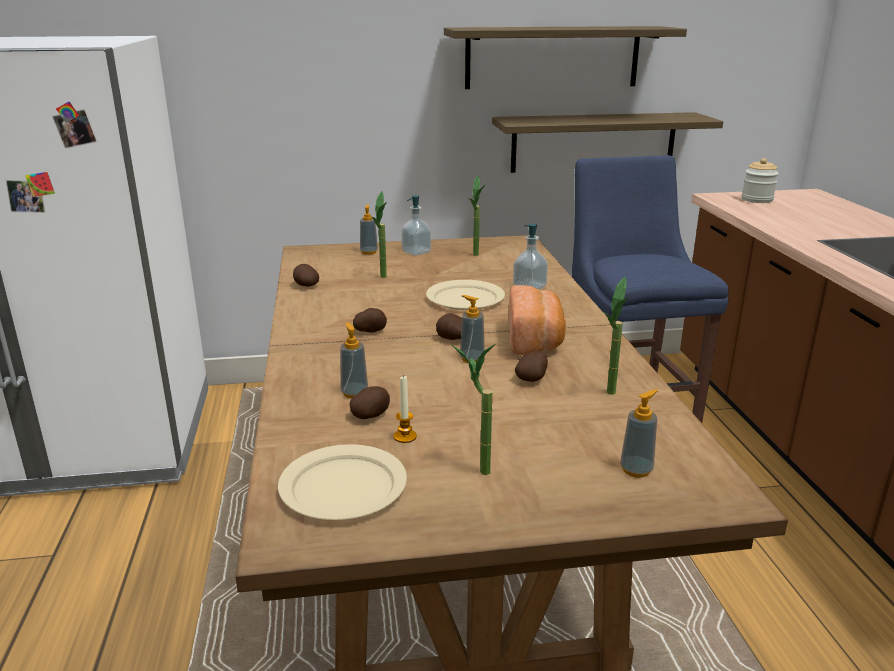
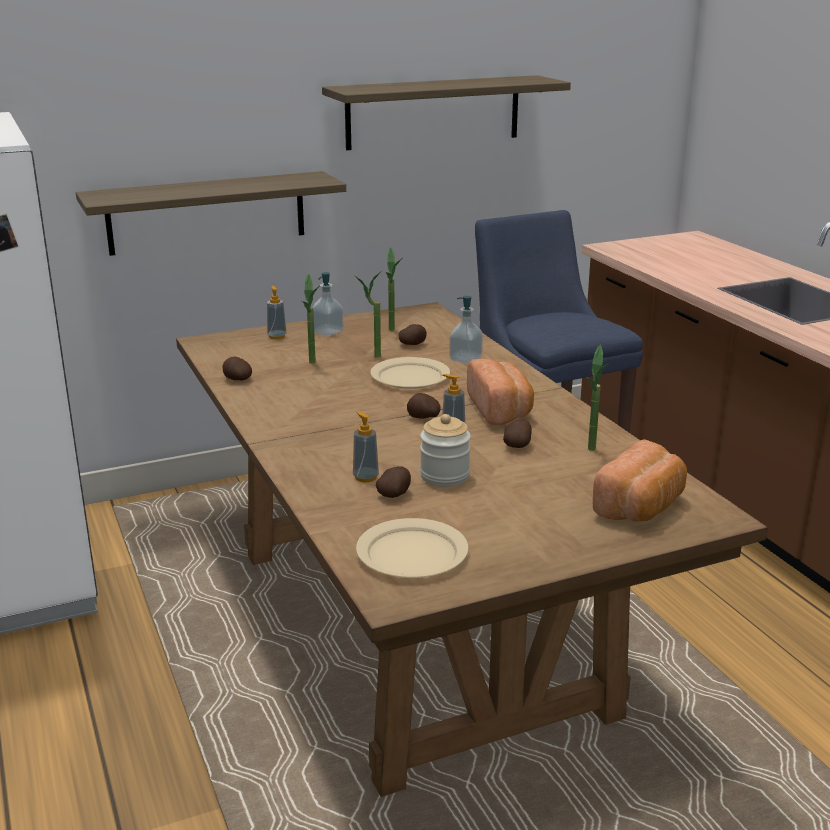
camera: 15 degrees left, 0 degrees up
(370, 331) = (339, 419): potato -> potato (412, 344)
(405, 436) = (437, 507): candle -> none
(475, 469) = (513, 524): potted plant -> potted plant (371, 356)
(593, 142) = (478, 197): shelf -> shelf (207, 213)
(636, 470) = (641, 507): soap dispenser -> bread
(757, 199) = (647, 247): jar -> jar (444, 476)

